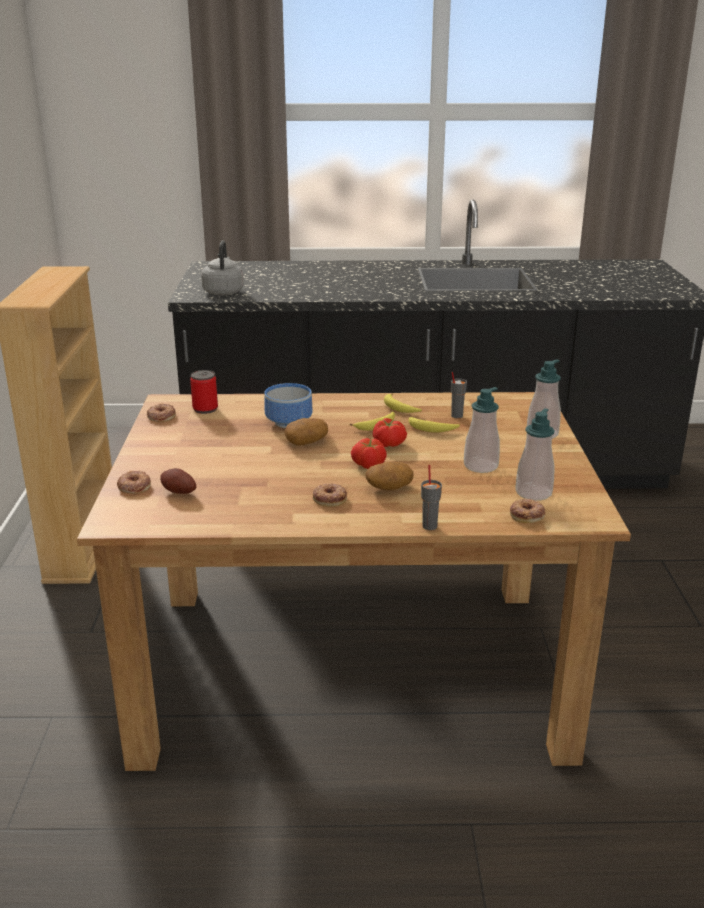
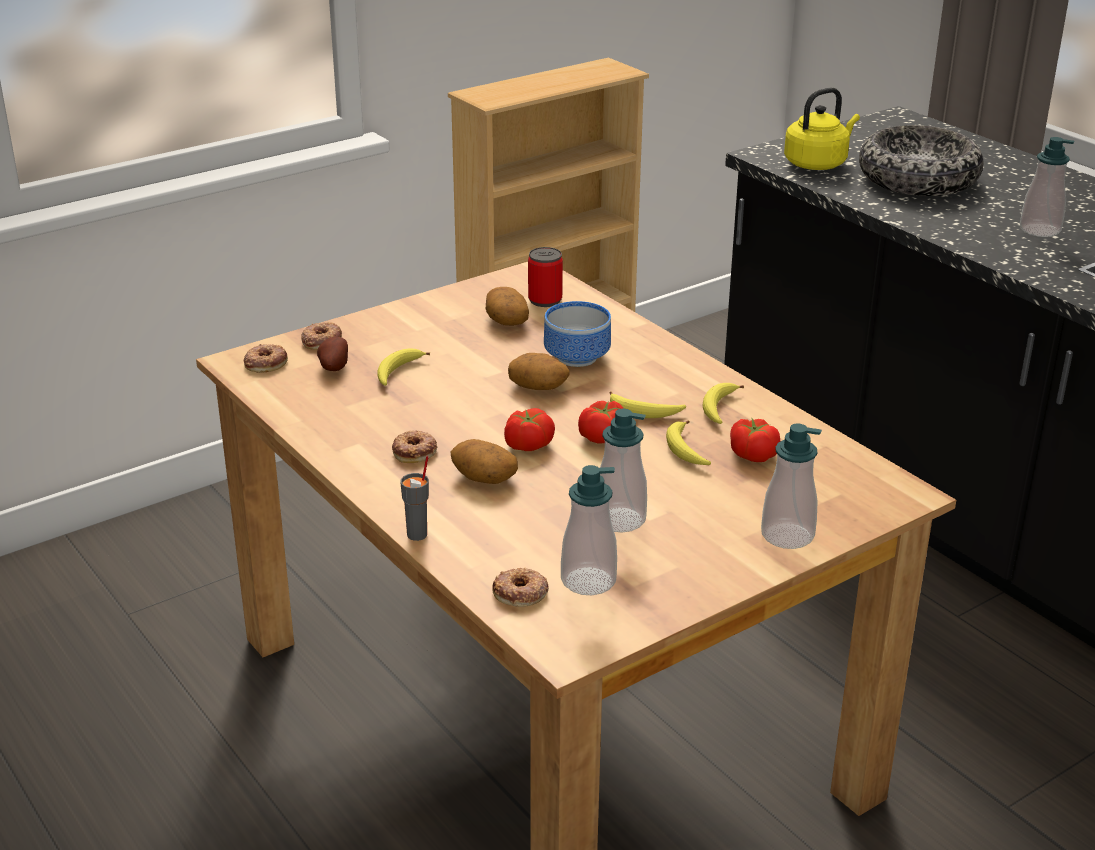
camera: 55 degrees right, 5 degrees up
(161, 416) = (494, 287): donut -> donut (265, 363)
(210, 426) = (506, 320): none -> potato
(221, 475) = (397, 372): none -> banana
(223, 292) = (817, 163): grey kettle -> yellow kettle
(282, 283) = (918, 179): none -> bowl
(376, 283) = (1039, 230): none -> soap dispenser
(456, 416) = (753, 454): grey cup -> tomato

